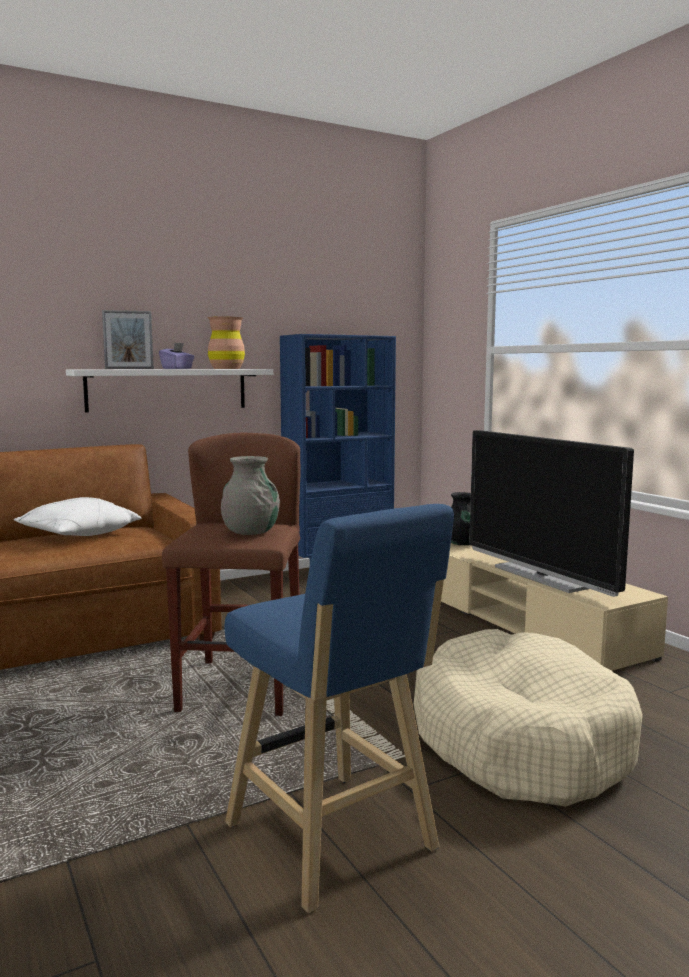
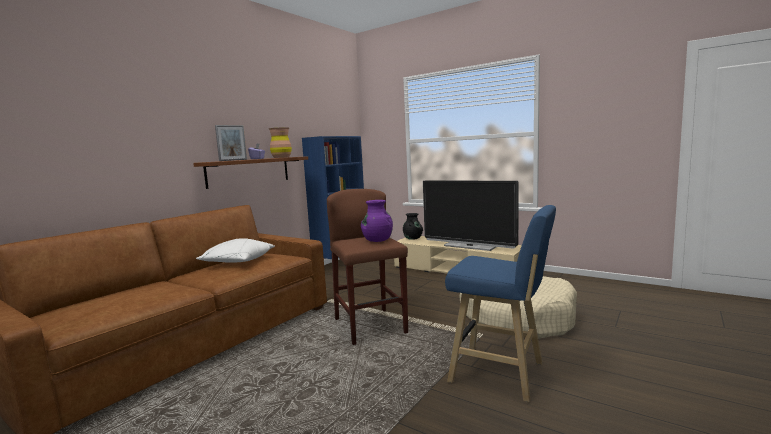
camera: 25 degrees left, 0 degrees up
(167, 389) = (249, 171): white shelf -> brown shelf
(250, 532) = (377, 240): grey vase -> purple vase

